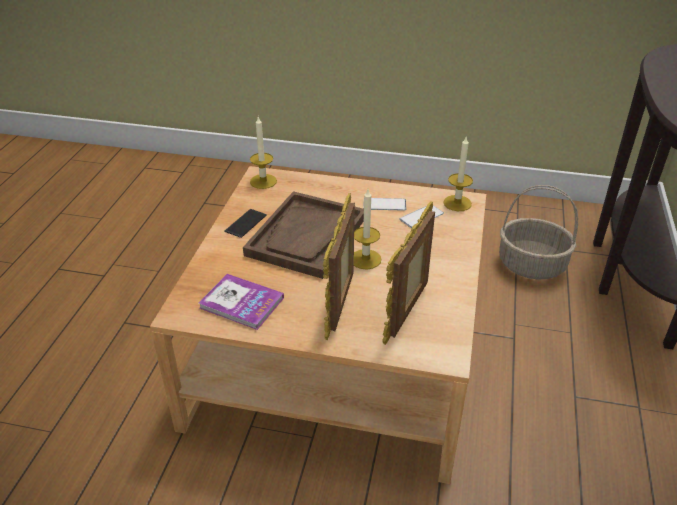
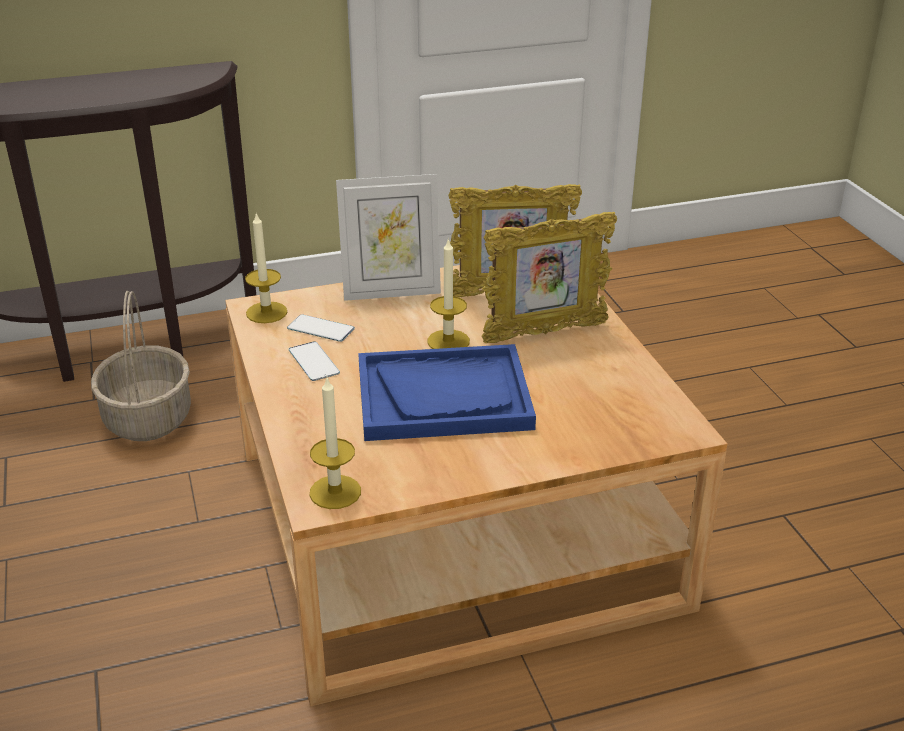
camera: 120 degrees left, 5 degrees down
(241, 303) = (616, 395): book -> none
(246, 223) = (464, 459): phone -> none
(307, 236) = (444, 396): brown tray -> blue tray
(451, 258) = (391, 292): none -> picture frame

